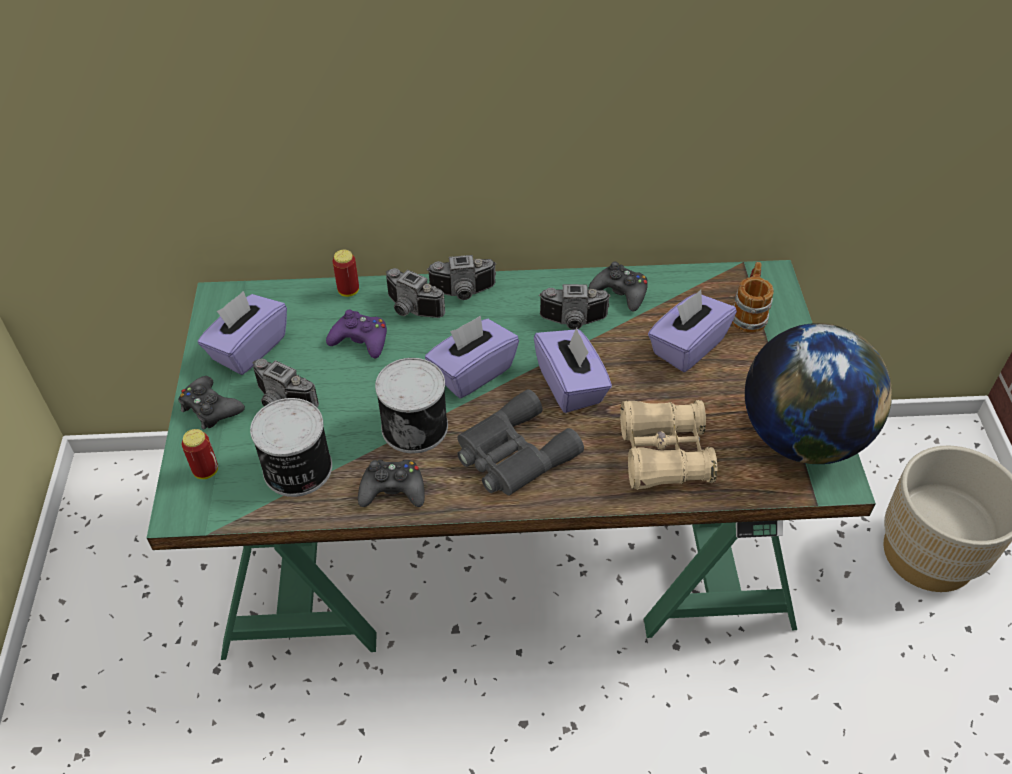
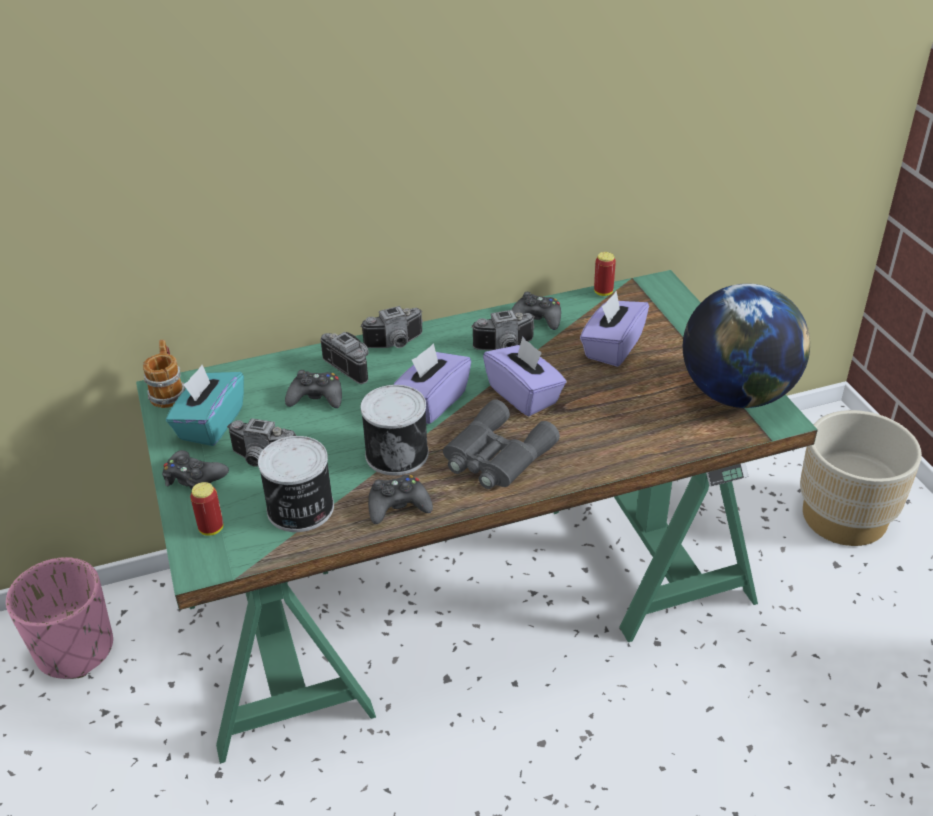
camera: 15 degrees left, 10 degrees down
(131, 509) = (75, 650): none -> pink planter
(248, 348) = (210, 424): purple tissue box -> turquoise tissue box
(348, 291) = (287, 361): can -> can (603, 292)
(360, 340) = (316, 397): purple game controller -> black game controller
(410, 310) = (353, 366): camera -> camera turned 150 degrees counterclockwise
(663, 455) = (627, 430): beige binoculars -> none
(748, 314) = (653, 314): mug -> mug (168, 392)

